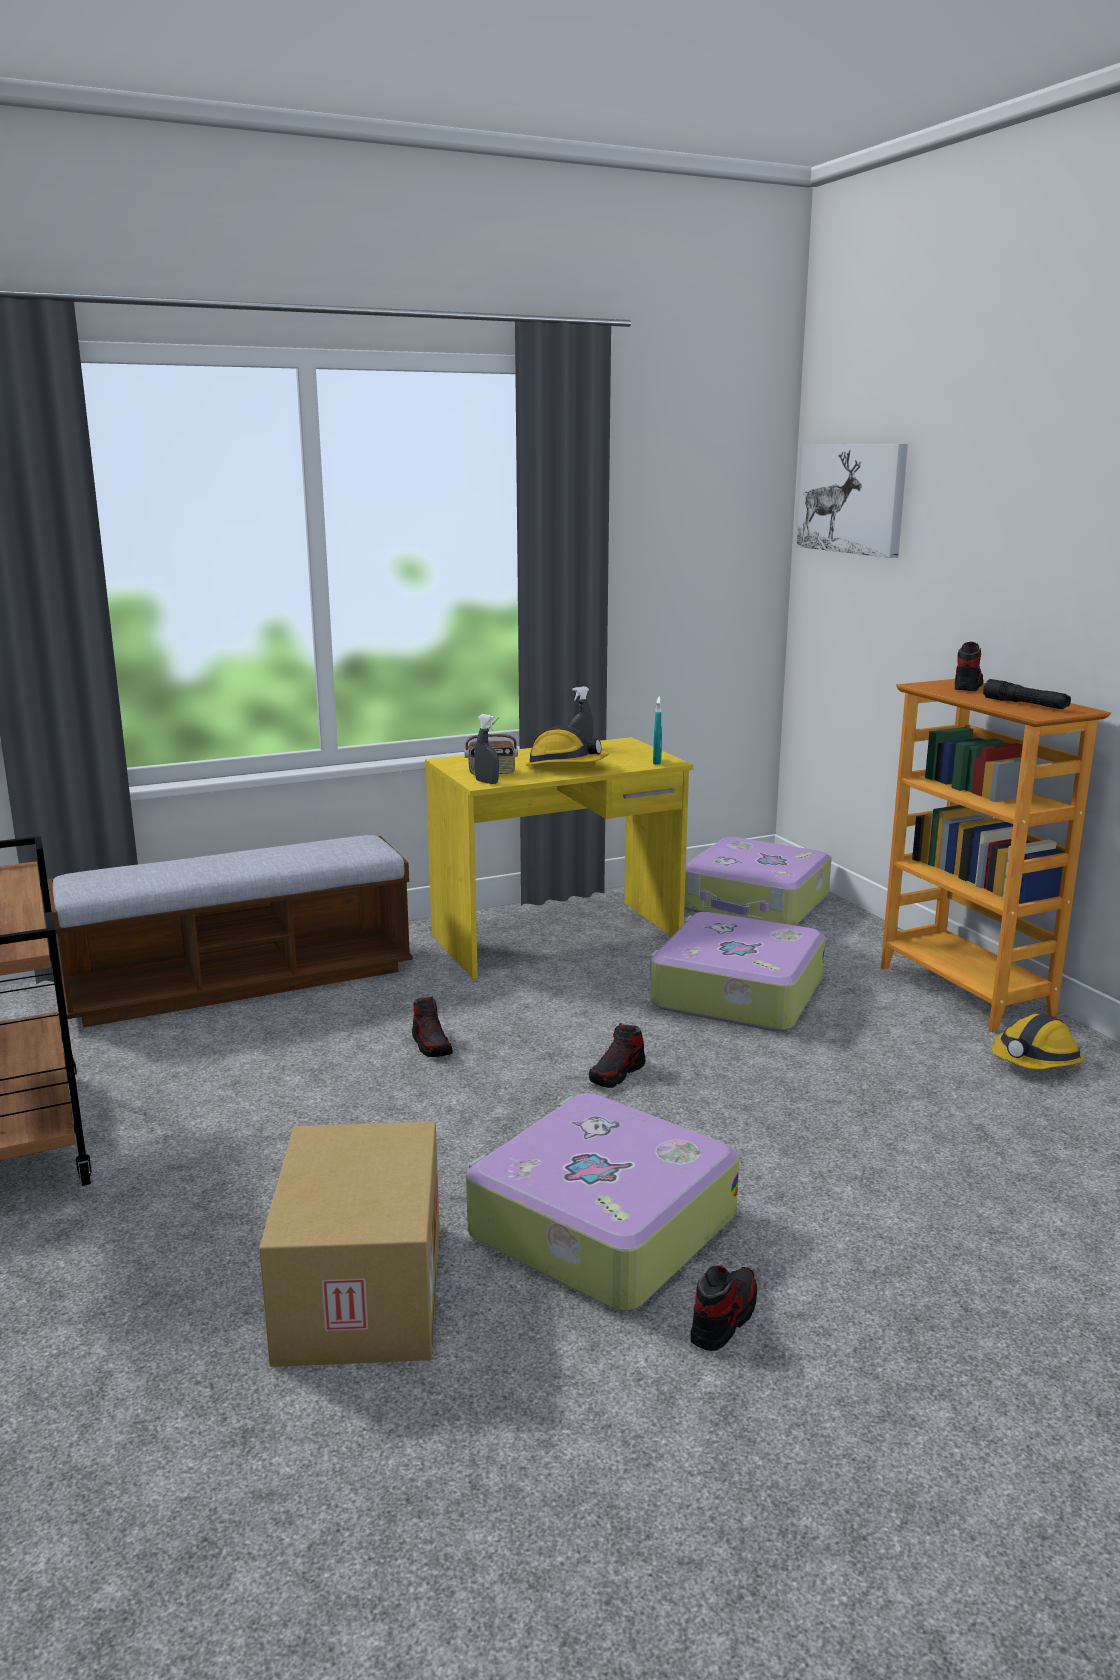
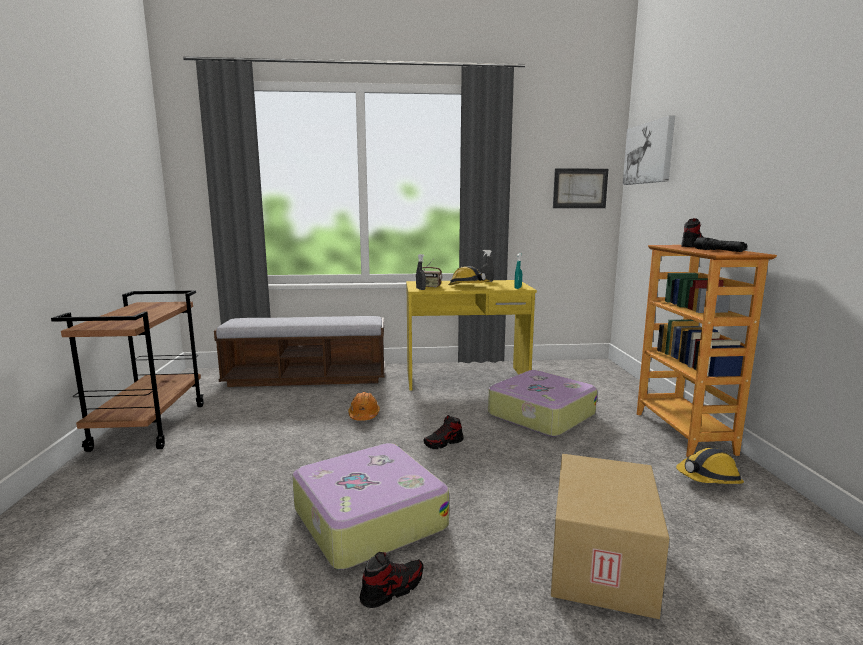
camera: 20 degrees right, 5 degrees down
(358, 1290) = (219, 523): cardboard box -> cardboard box (599, 560)
(431, 1045) = (364, 415): shoe -> orange hard hat
(722, 553) = (580, 188): none -> picture
(755, 903) = (584, 375): suitcase -> none

